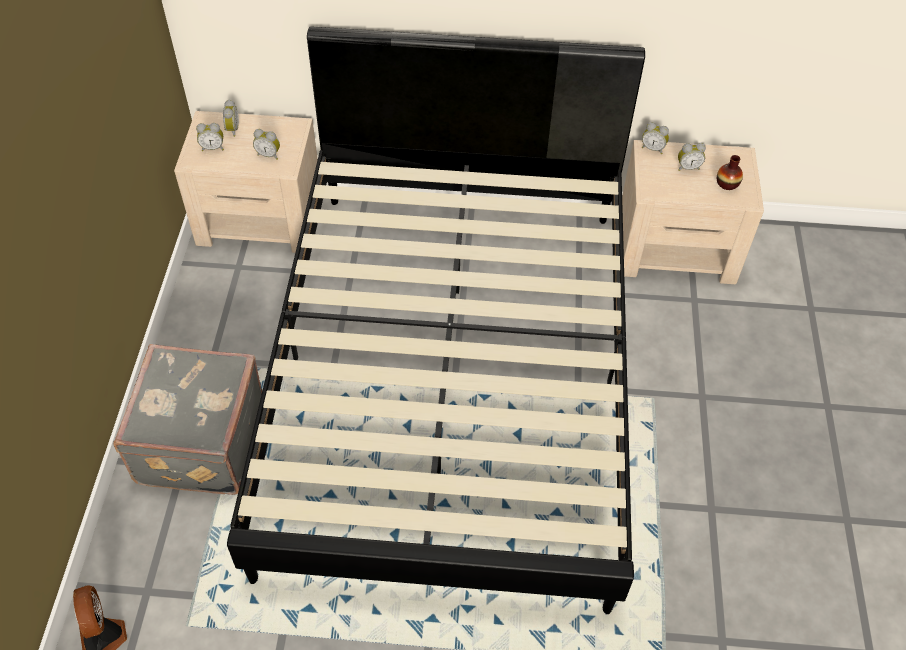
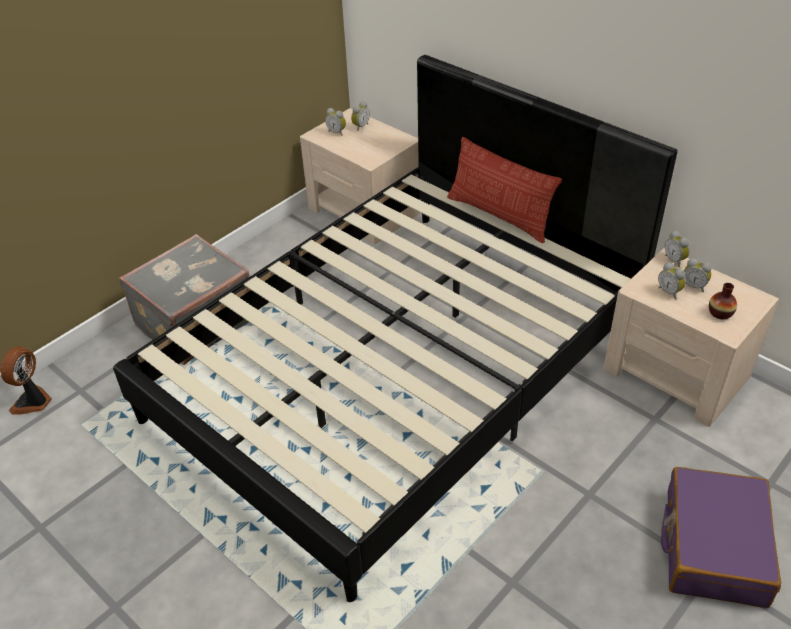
camera: 40 degrees right, 10 degrees down
(269, 154) = (368, 149): alarm clock -> alarm clock (669, 292)
(449, 169) = (499, 215): none -> pillow
(816, 385) = (713, 546): none -> purple suitcase

